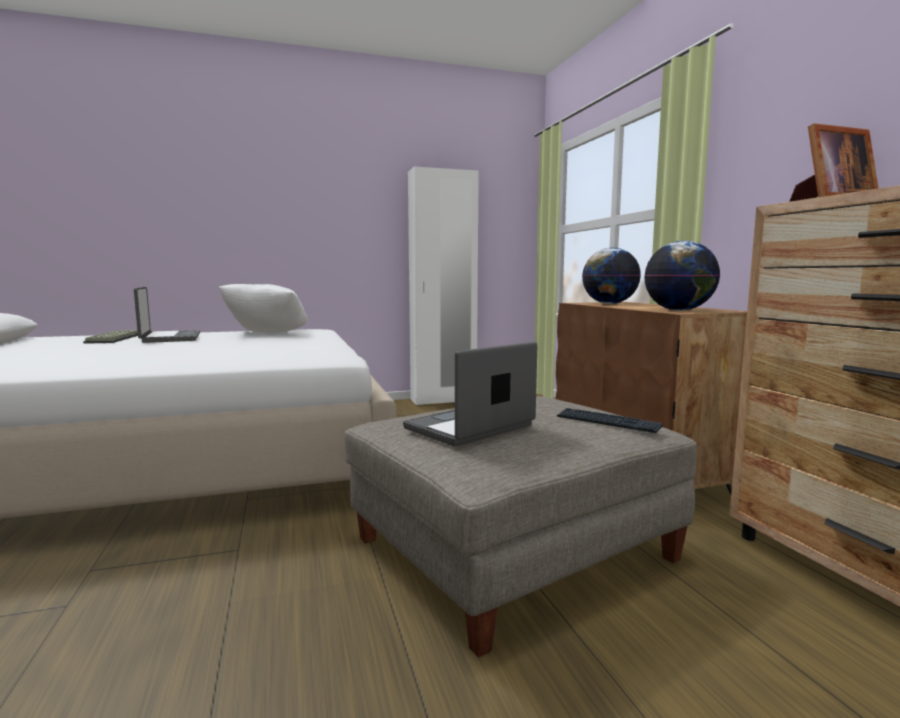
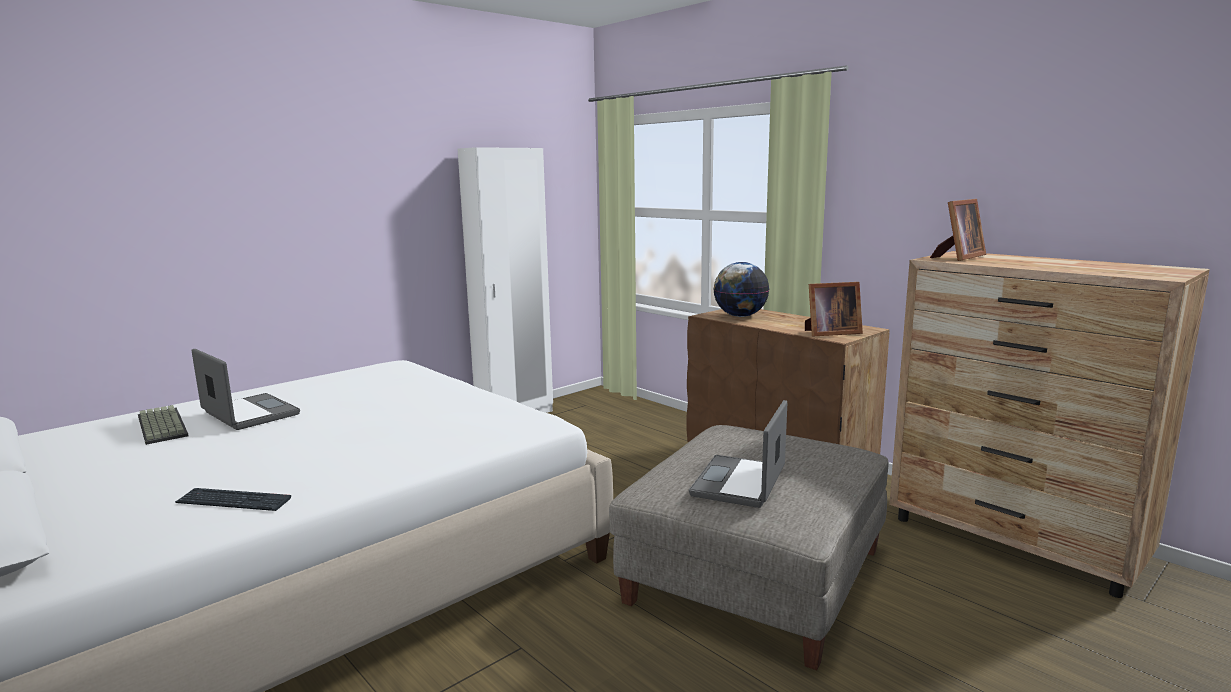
camera: 25 degrees left, 5 degrees up
(267, 334) = (359, 385): white pillow -> none
(607, 422) = (824, 453): keyboard -> keyboard (233, 501)
(679, 310) = (829, 333): globe -> picture frame

